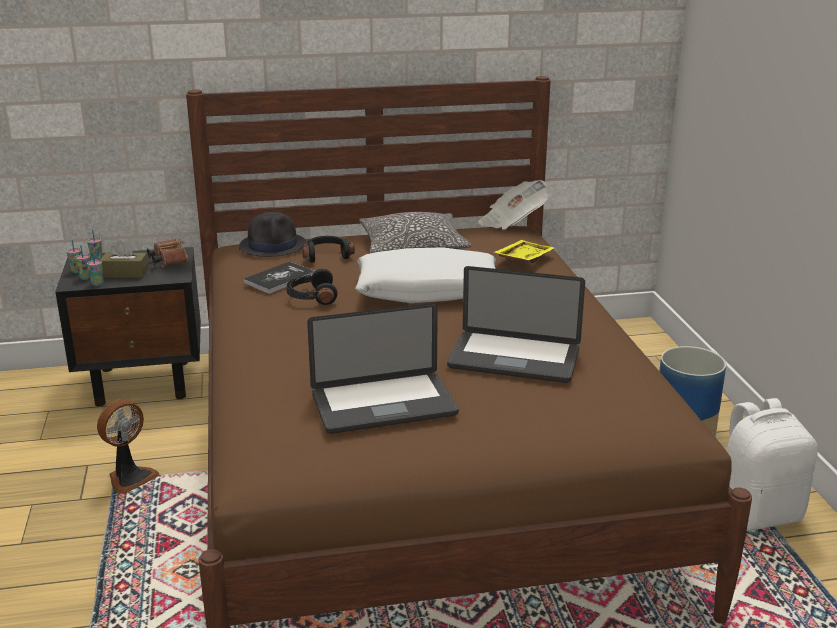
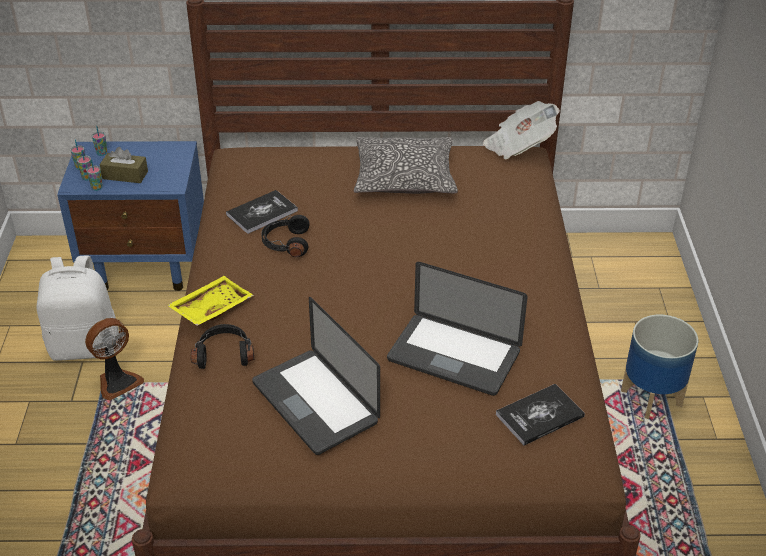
camera: 10 degrees right, 15 degrees up
(145, 382) = (148, 265): black nightstand -> blue nightstand
(168, 261) = (168, 161): brown binoculars -> none
(273, 246) = (268, 160): black hat -> none
(326, 255) = (316, 181): black headphones -> black headphones (224, 353)
(384, 405) = (315, 402): laptop -> laptop turned 60 degrees clockwise
(428, 291) = (400, 247): white pillow -> none
(523, 259) = (511, 207): yellow tray -> yellow tray (211, 308)
(620, 394) = (539, 416): none -> book
(756, 514) = (689, 504): white backpack -> white backpack (85, 346)

